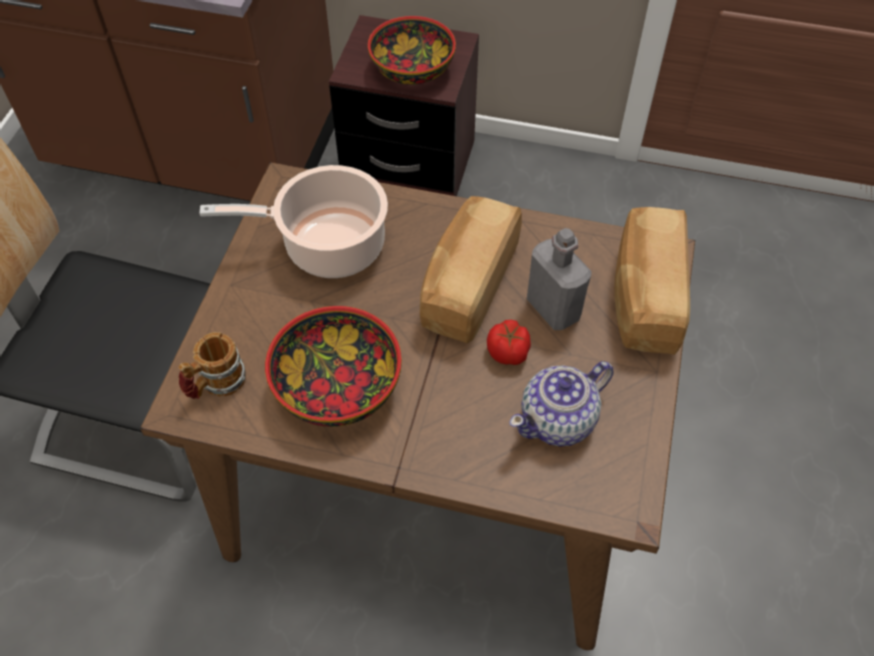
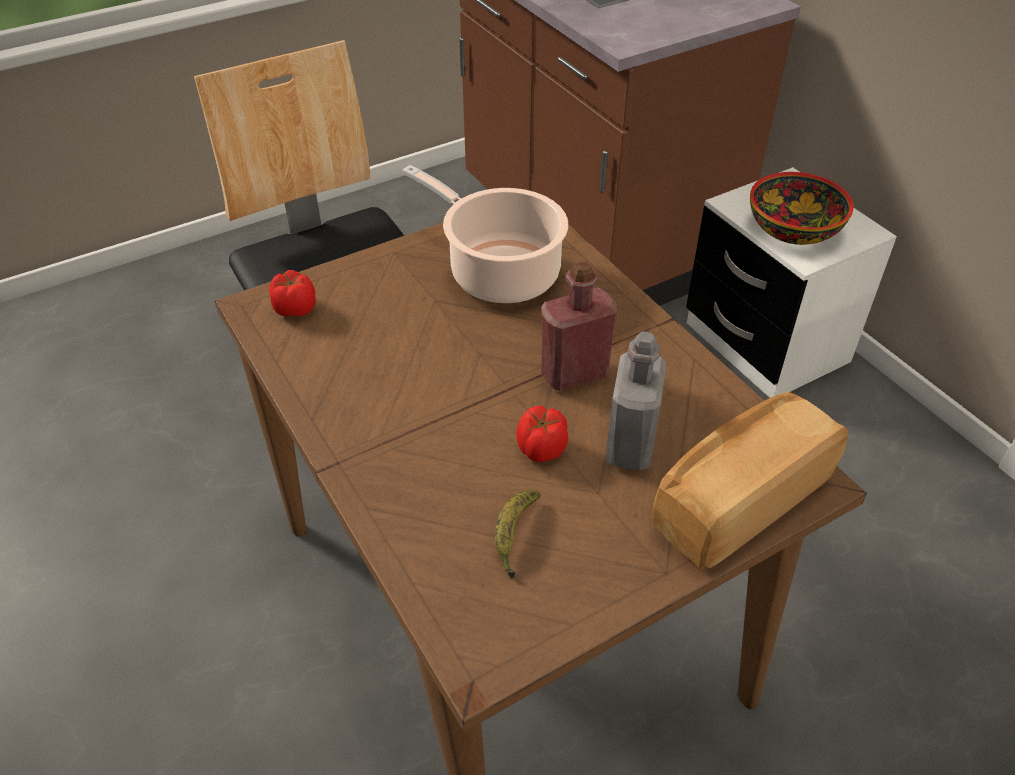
camera: 45 degrees right, 10 degrees down
(216, 384) = (295, 308): mug -> tomato
(336, 388) = (371, 371): bowl -> none
(409, 163) = (765, 343): brown nightstand -> white nightstand
(466, 285) = (574, 373): bread -> red bottle
(559, 420) = (514, 536): teapot -> banana

